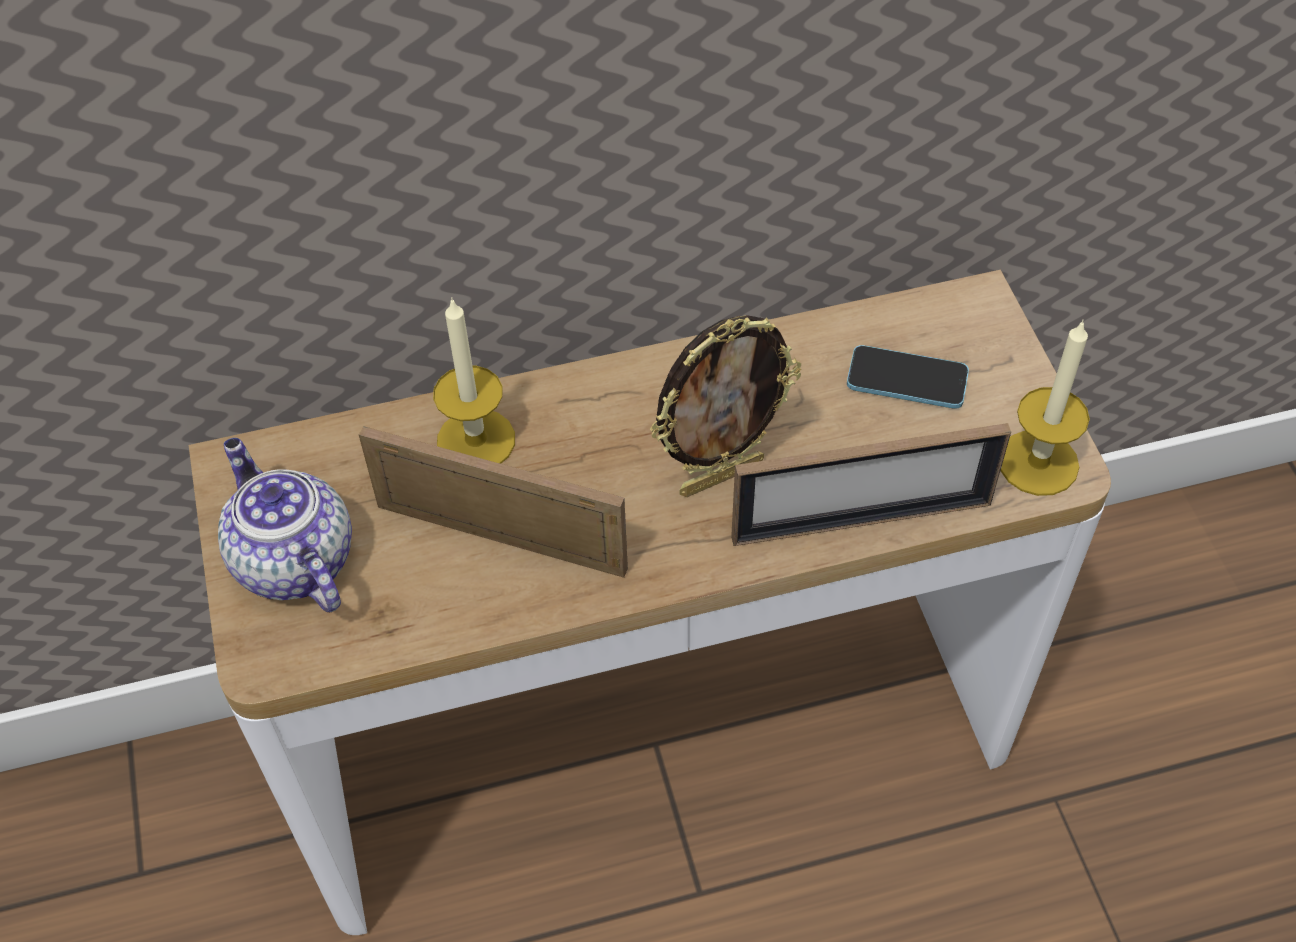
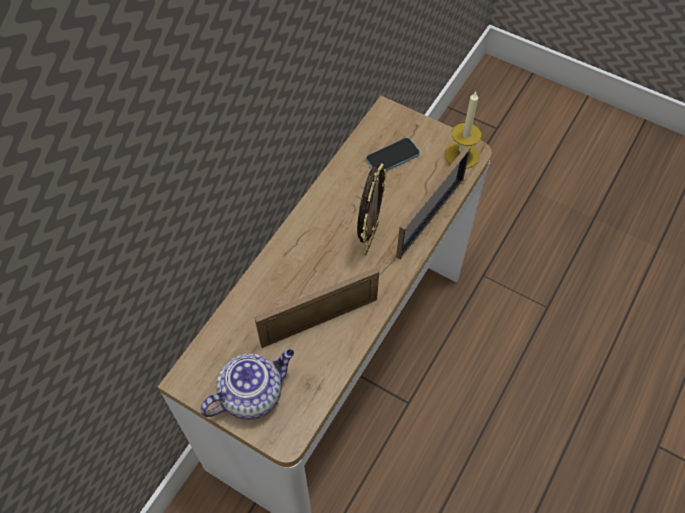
camera: 45 degrees left, 5 degrees up
(292, 560) = (252, 394): teapot -> teapot turned 135 degrees clockwise
(476, 440) = (269, 294): candle -> none

